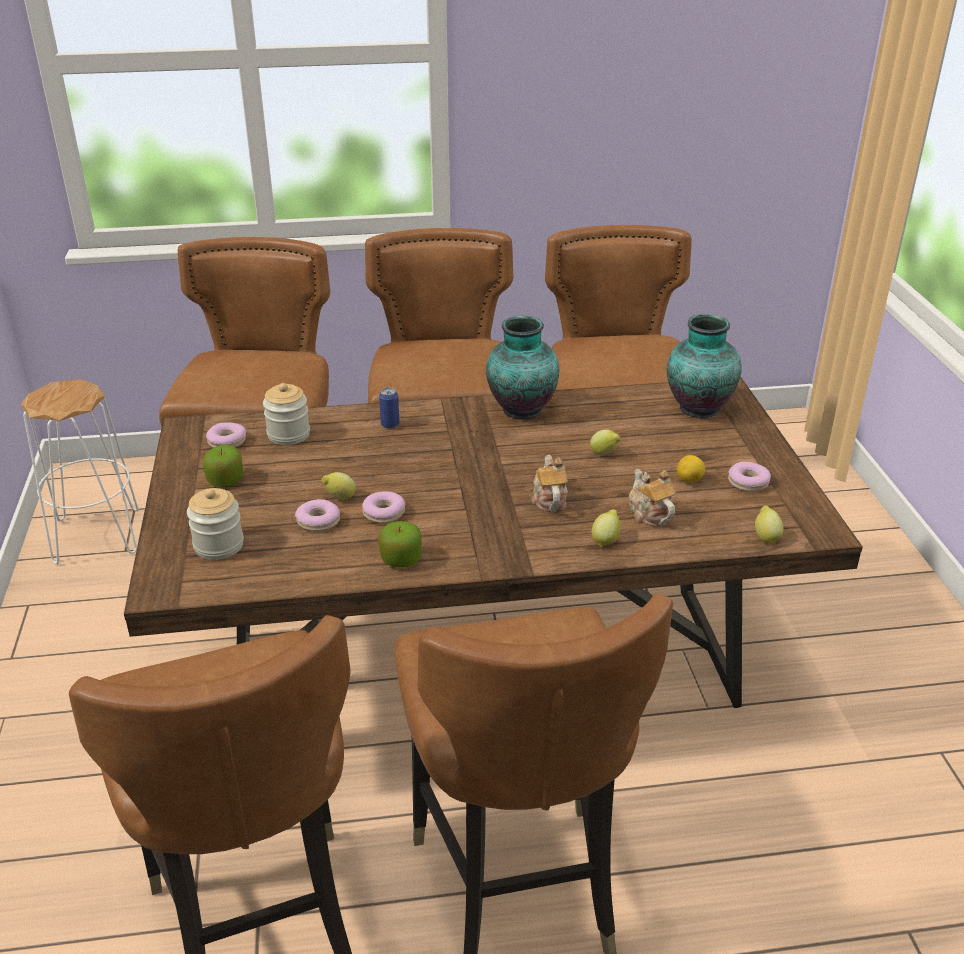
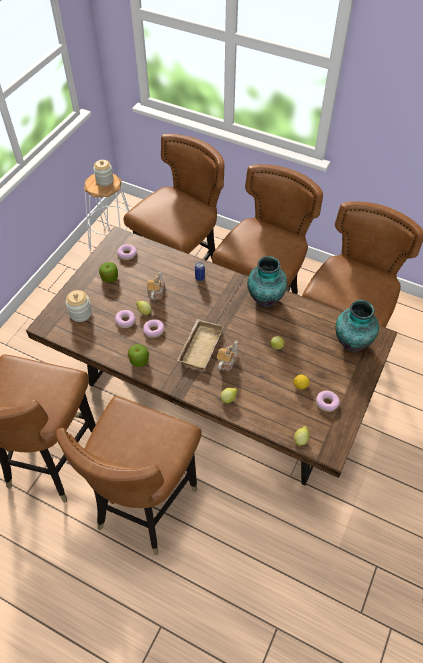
camera: 35 degrees right, 20 degrees up
(288, 435) = (154, 262): jar -> jar (104, 180)
(484, 500) = (199, 346): none -> beige tray
(649, 514) = (262, 395): teapot -> teapot (156, 292)

